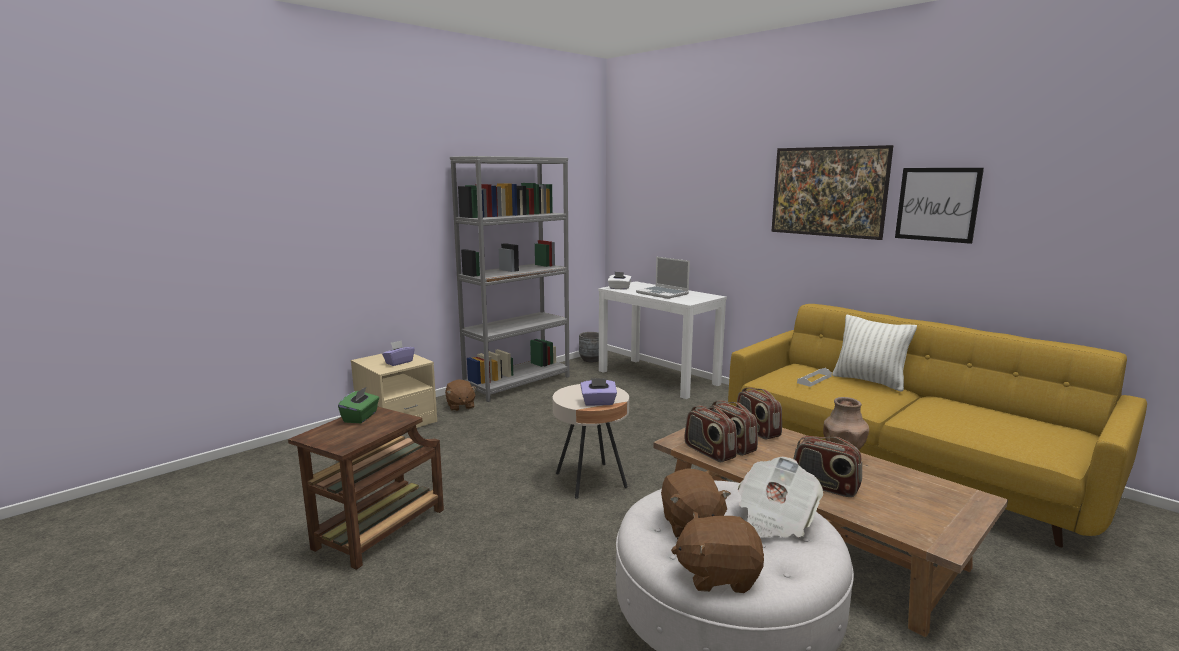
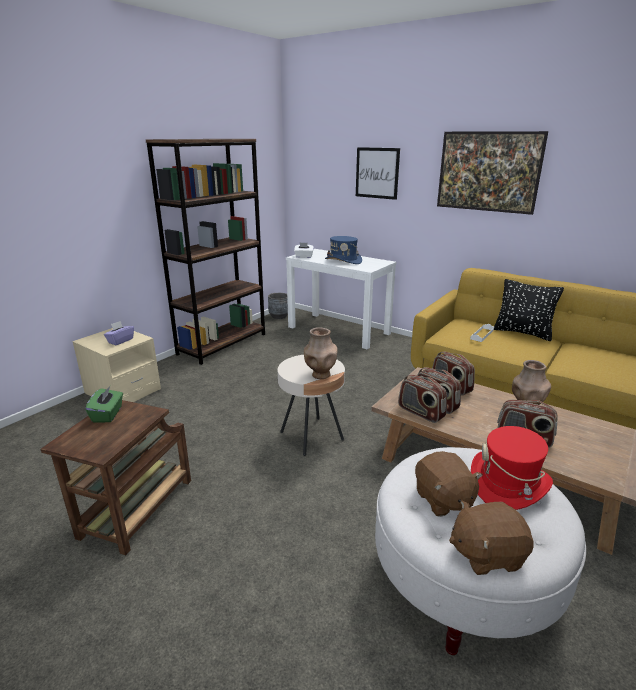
camera: 10 degrees left, 10 degrees up
(460, 406) = (177, 371): brown plush toy -> none
(518, 383) = (222, 344): grey bookcase -> brown bookcase
(598, 402) = (320, 375): purple tissue box -> brown vase
(663, 293) = (343, 261): laptop -> blue hat
(775, 518) = (509, 484): newspaper -> red hat
(869, 381) = (522, 333): white pillow -> black pillow
(937, 204) = (582, 184): picture -> picture (377, 173)

